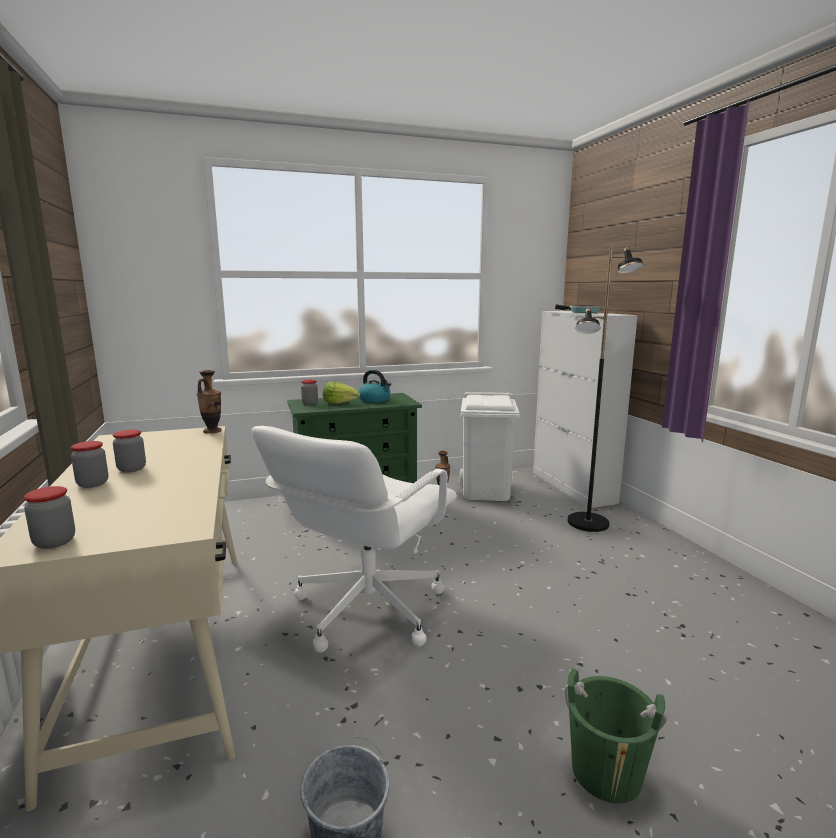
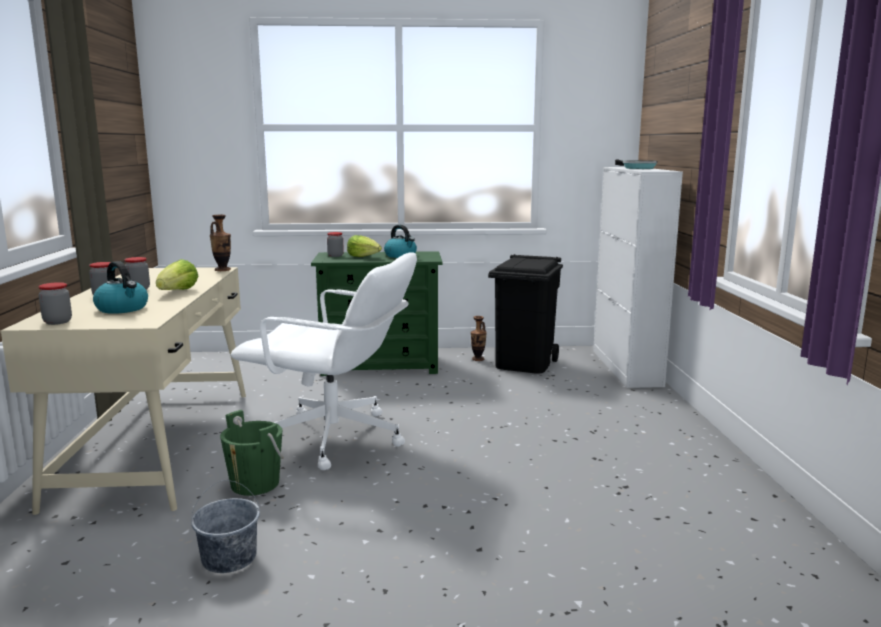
camera: 15 degrees right, 0 degrees up
(136, 506) = (123, 309): none -> kettle
(187, 469) = (178, 292): none -> lettuce
(366, 609) = (334, 439): white office chair -> white office chair turned 120 degrees counterclockwise
(486, 491) = (524, 363): white trash can -> black trash can
(588, 523) = (611, 400): black floor lamp -> none
(606, 772) = (452, 561): green bucket -> green bucket (255, 484)

